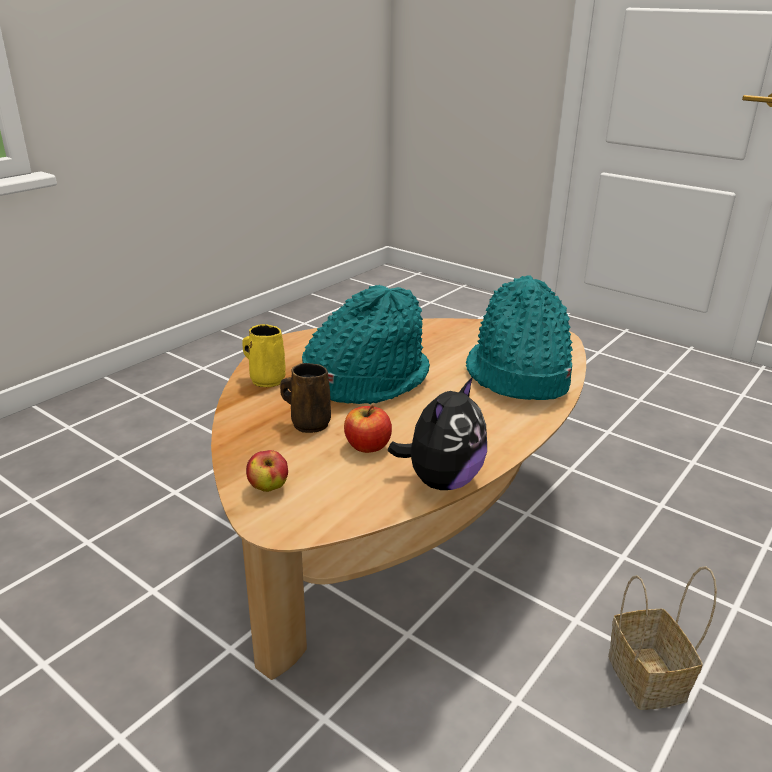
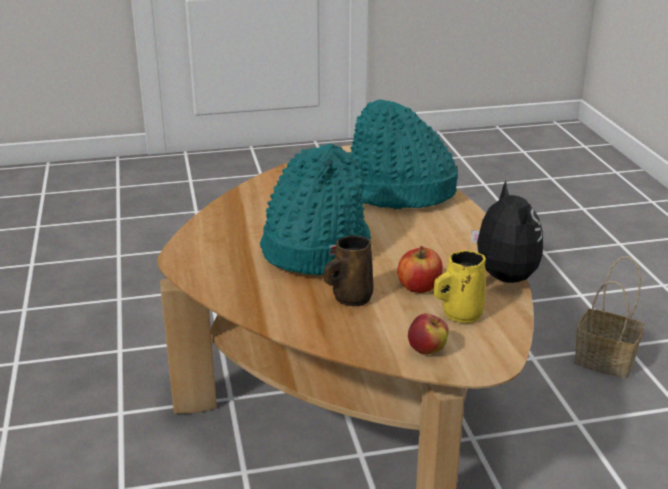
camera: 50 degrees left, 0 degrees up
(266, 379) = (242, 290): yellow mug -> yellow mug (460, 314)

